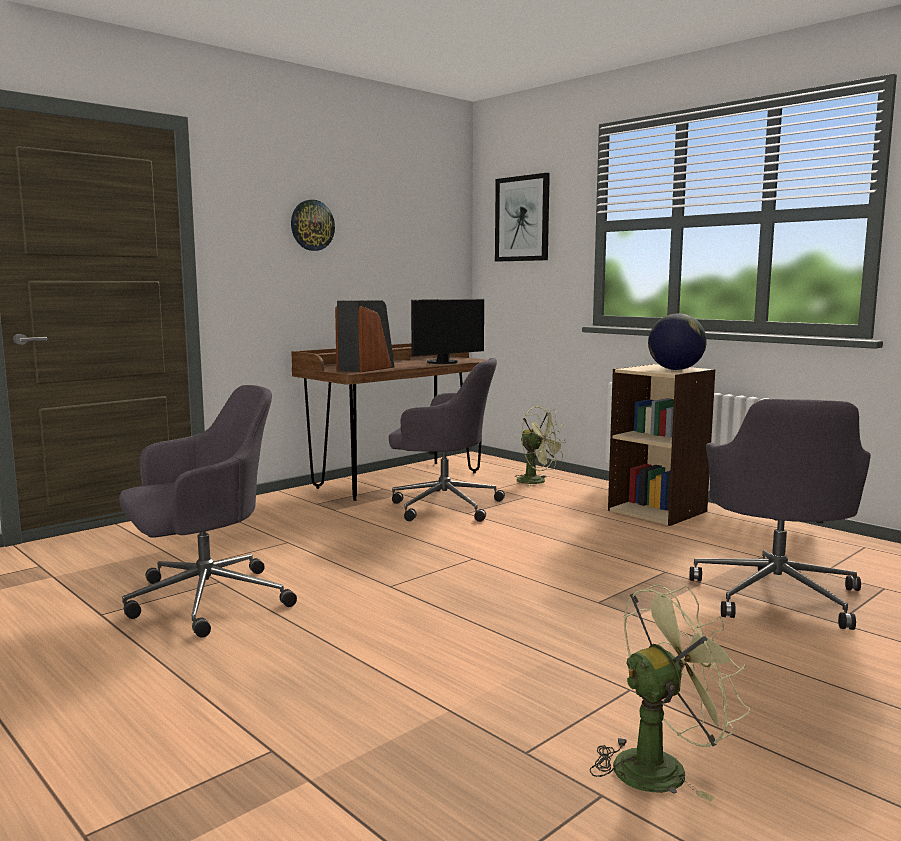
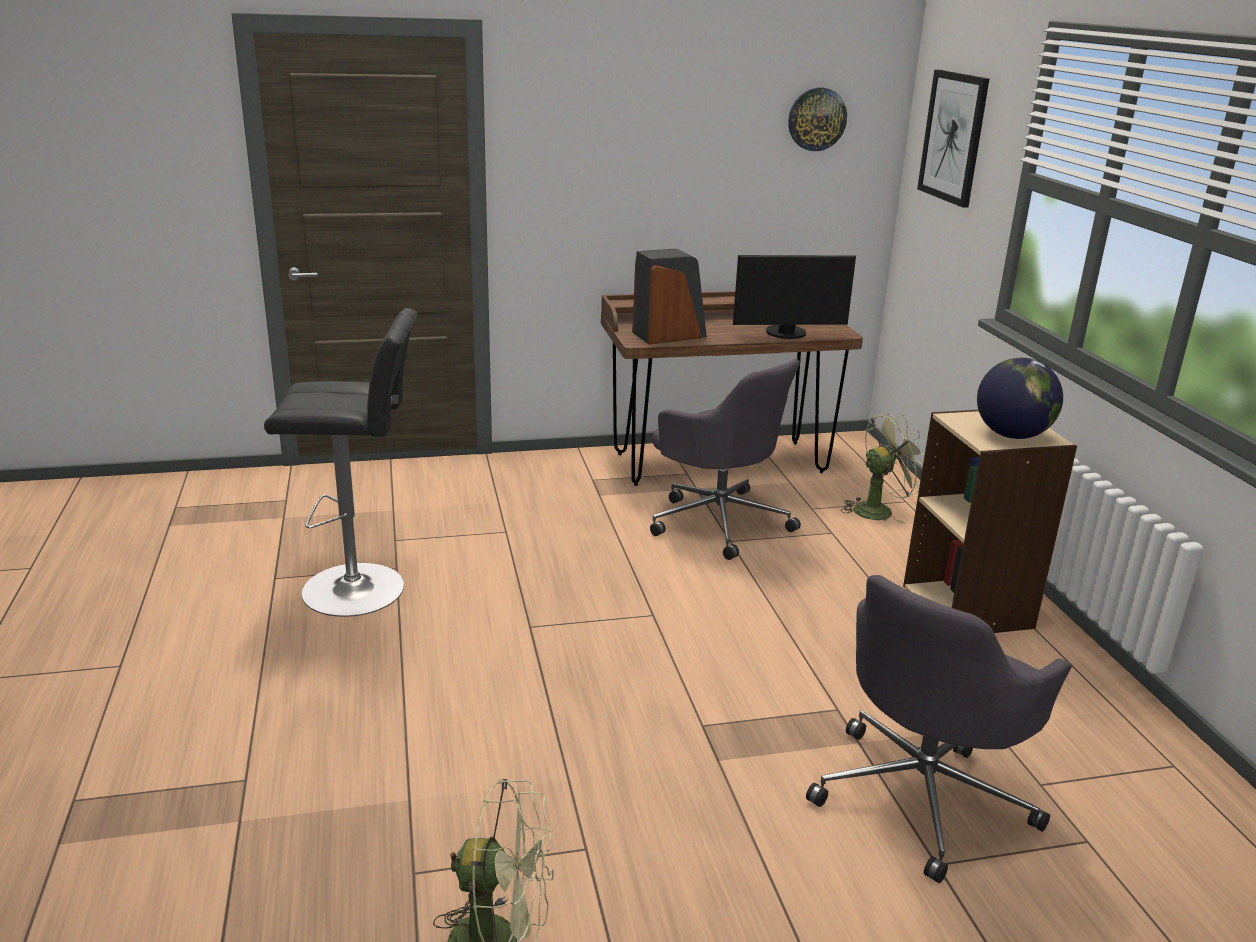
camera: 30 degrees right, 15 degrees up
(204, 600) = (361, 589): grey office chair -> black stool
(312, 225) = (643, 140): wall clock -> wall clock (816, 119)
(537, 482) = (879, 510): green fan -> green fan turned 90 degrees counterclockwise

